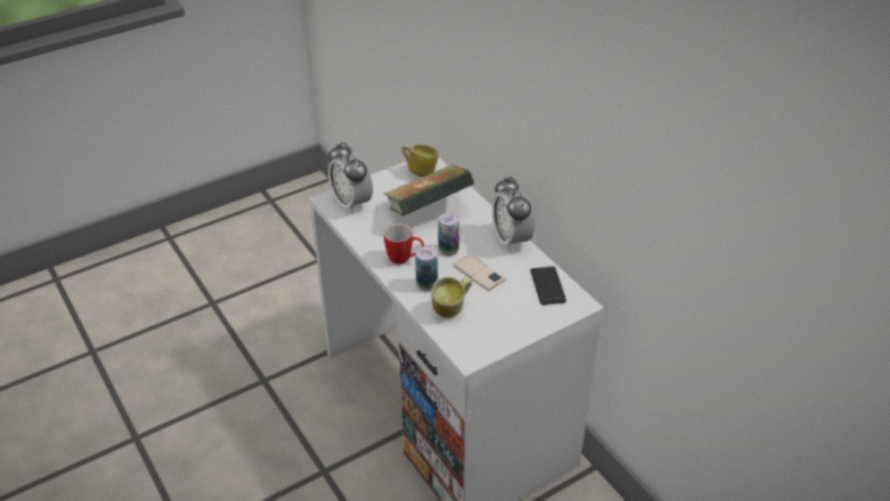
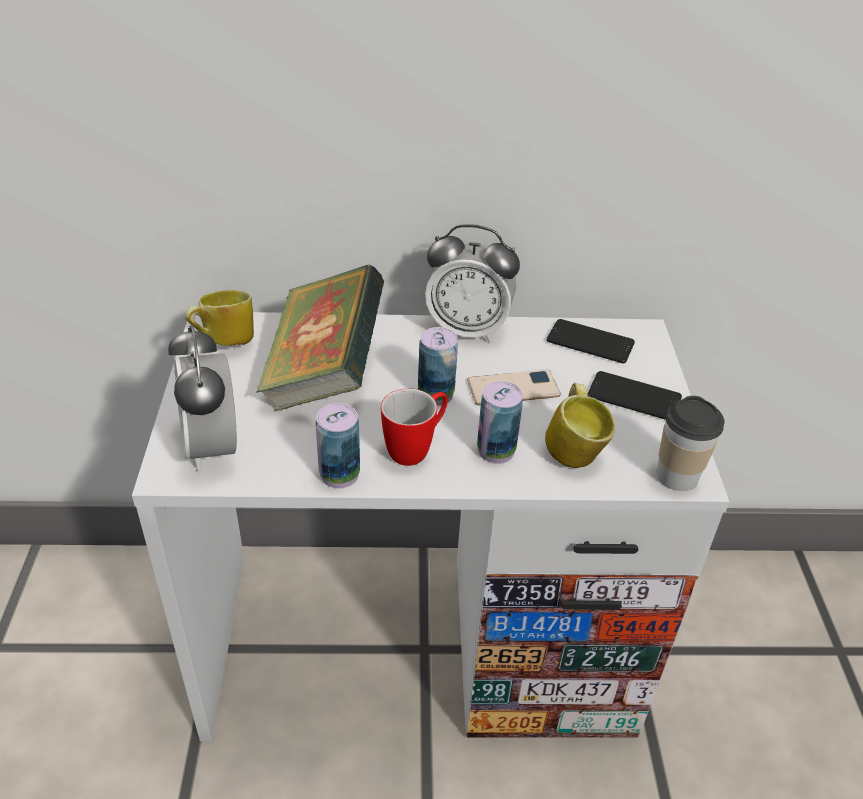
camera: 60 degrees left, 0 degrees up
(352, 203) = (212, 447): alarm clock -> alarm clock turned 75 degrees clockwise
(367, 244) = (339, 474): none -> can
(466, 351) = (677, 476): none -> cup
(515, 317) = (634, 397): none -> phone

